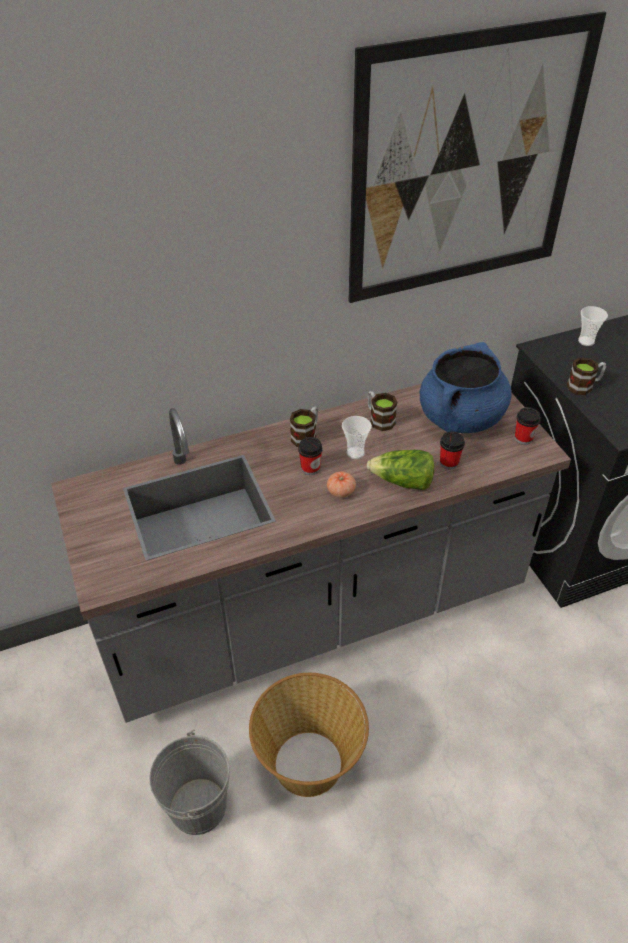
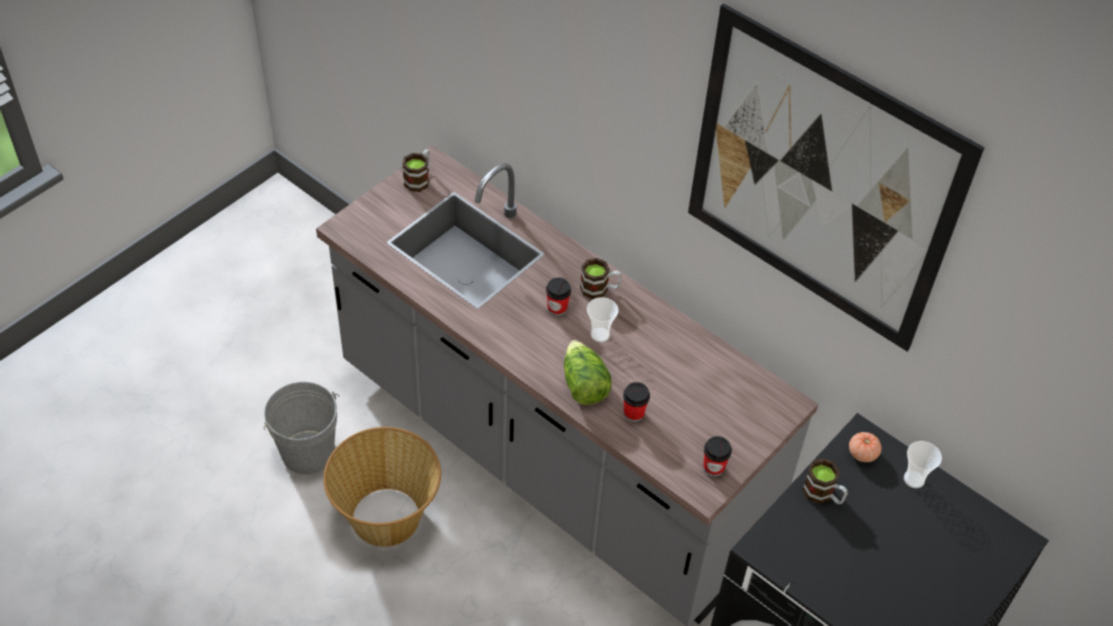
camera: 60 degrees right, 5 degrees up
(341, 491) = (541, 342): tomato -> tomato (862, 453)
(379, 419) = (661, 337): mug -> mug (419, 179)
(461, 418) = (709, 404): blue cooking pot -> none

